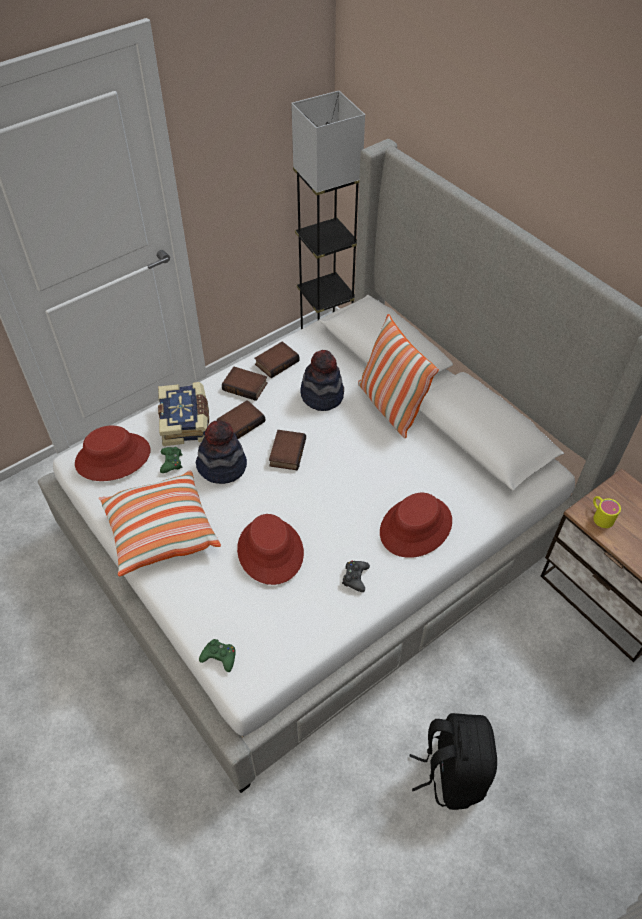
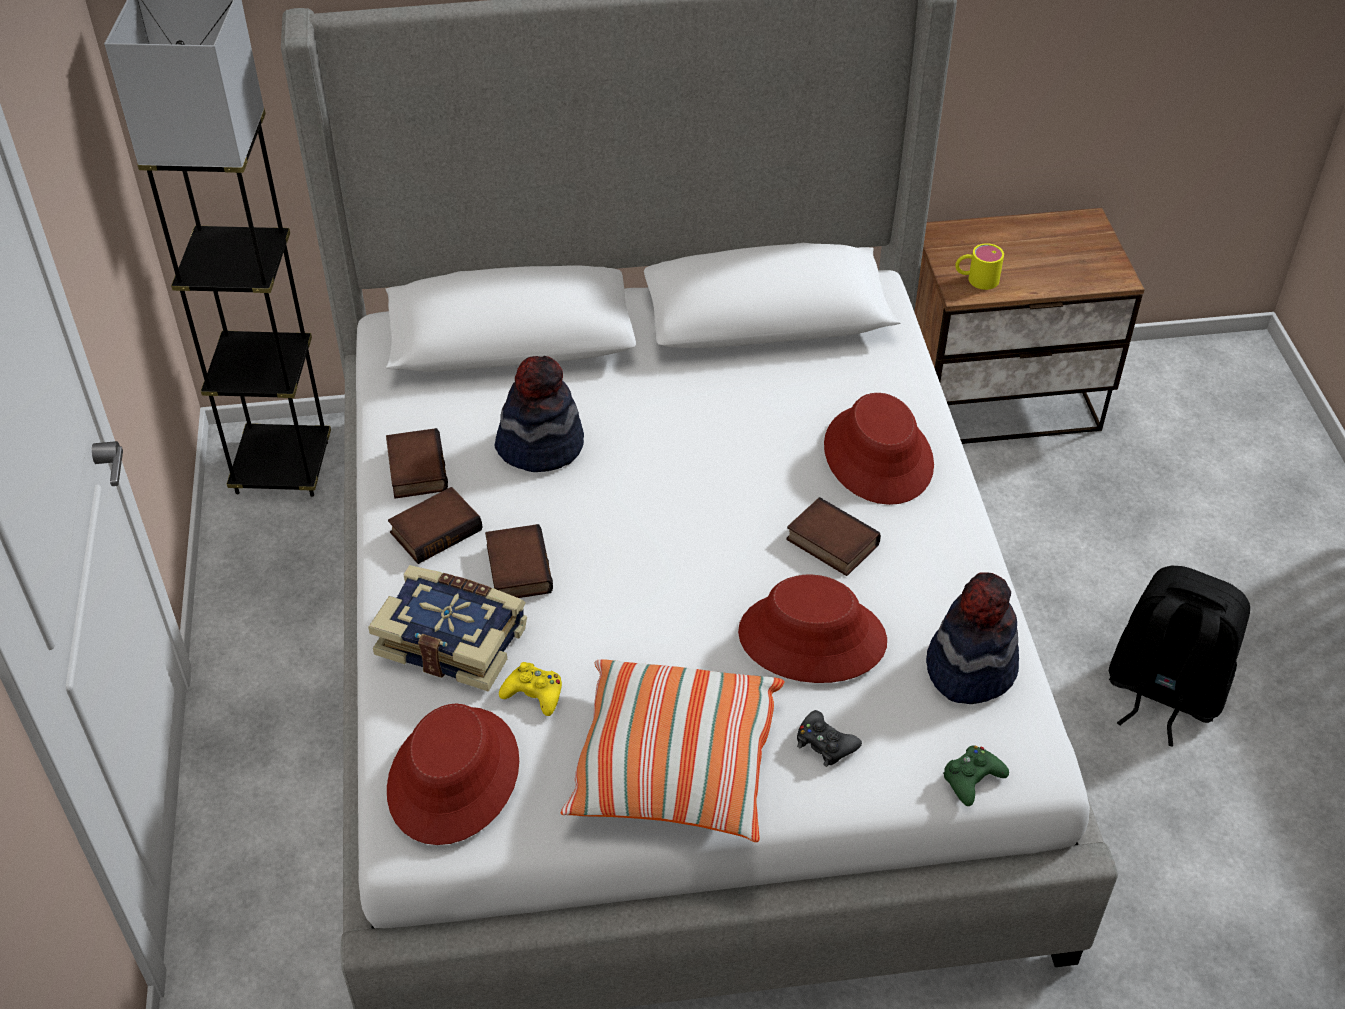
camera: 60 degrees left, 5 degrees down
(171, 462) = (534, 693): green game controller -> yellow game controller
(222, 466) = (597, 628): hat -> hat (970, 667)
(286, 452) = (628, 537): book -> book (829, 543)
(355, 577) = (925, 560): black game controller -> black game controller (825, 744)
(390, 406) = (630, 381): pillow -> none

